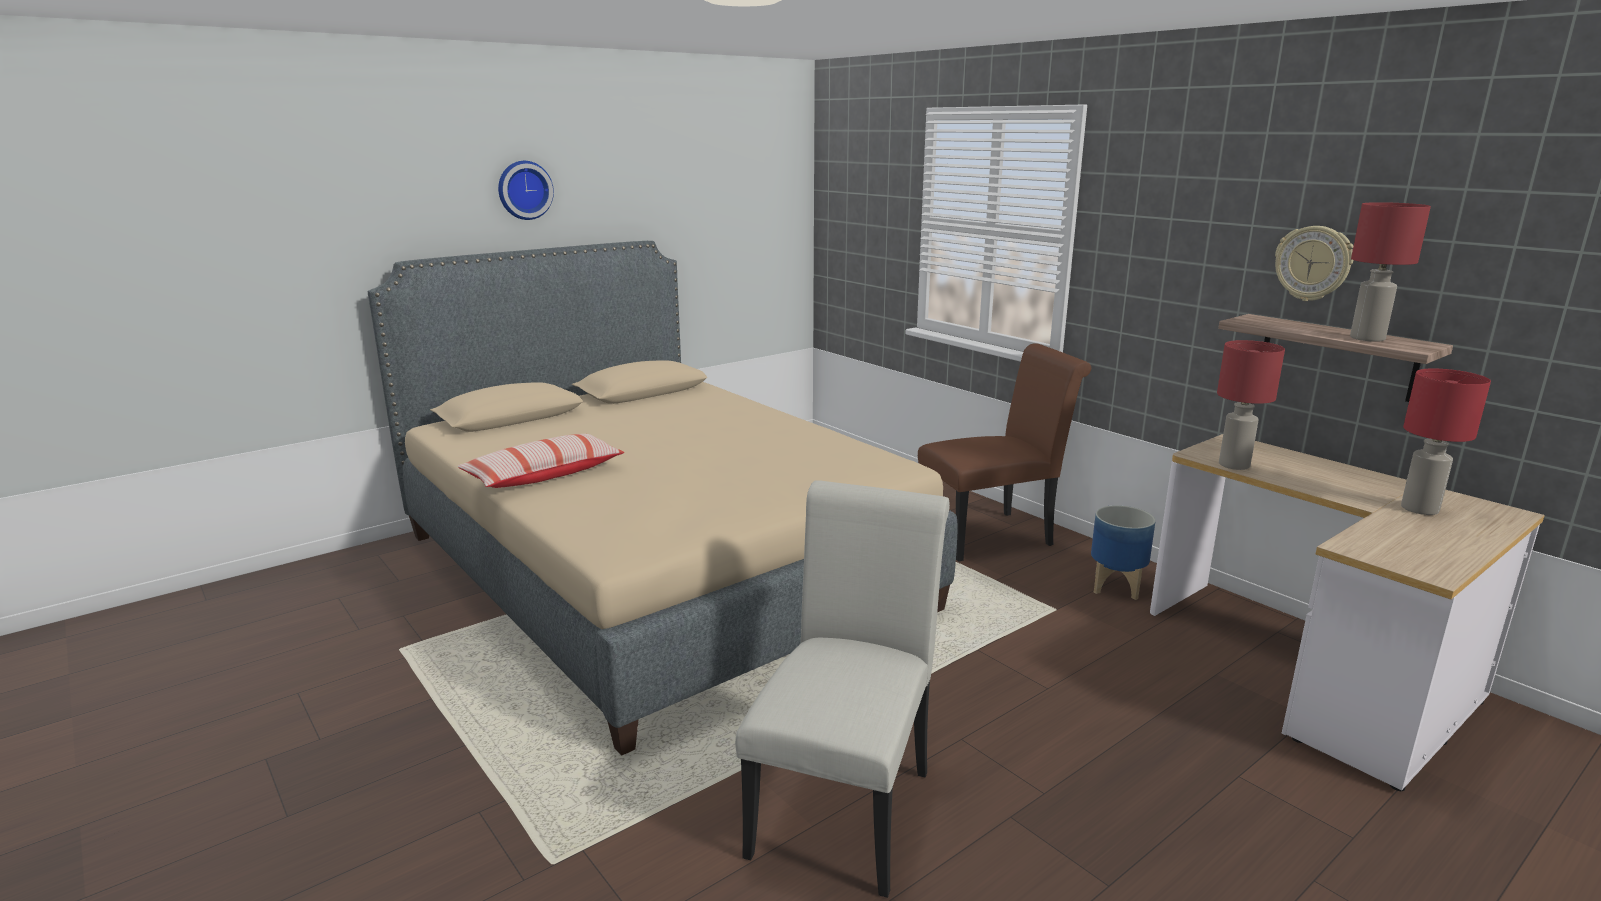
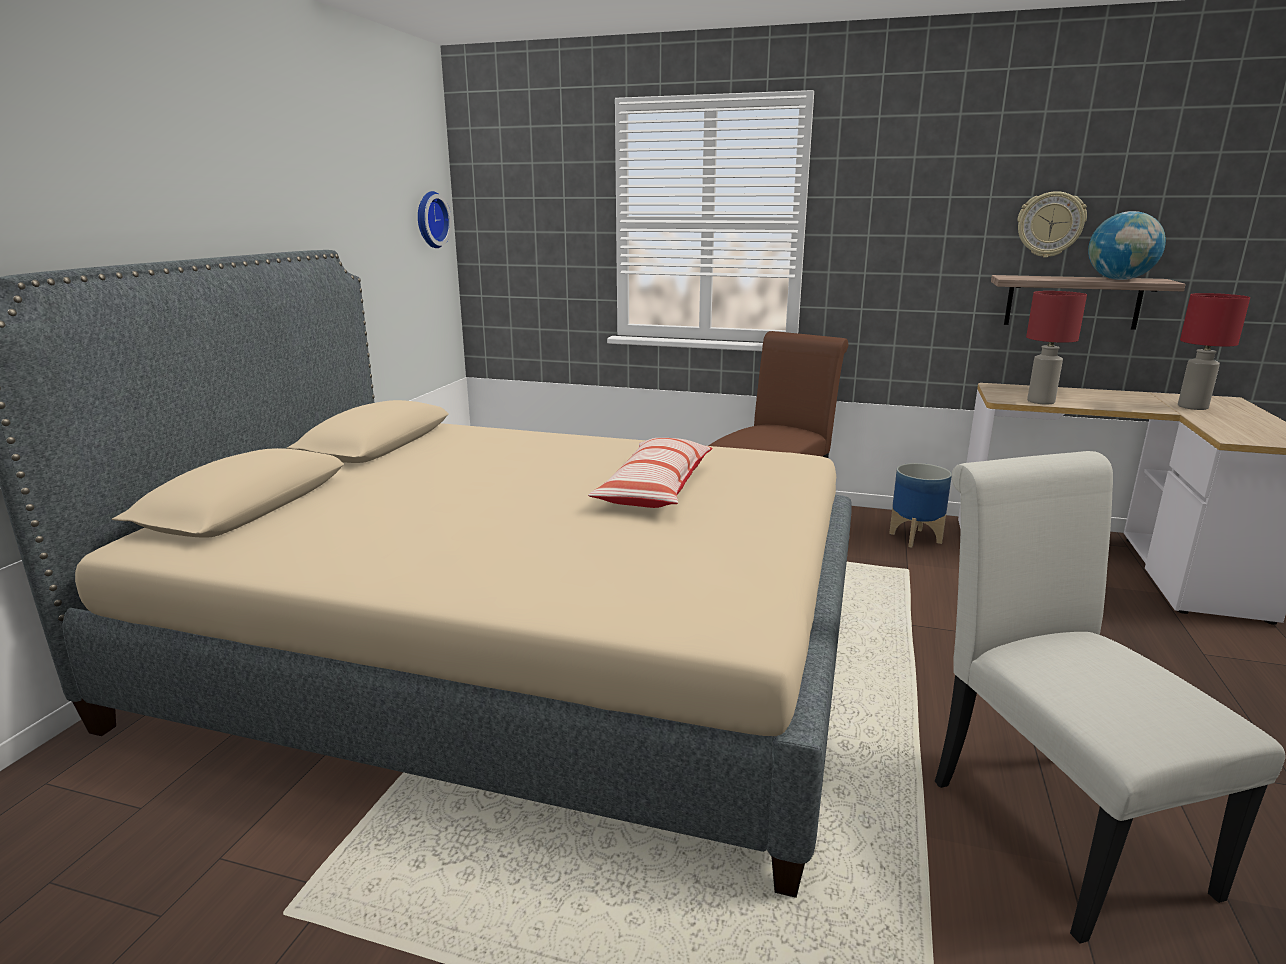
camera: 35 degrees left, 0 degrees up
(524, 190) = (168, 169): wall clock -> wall clock (430, 220)
(544, 475) = (449, 562): pillow -> pillow (655, 489)
(1367, 339) = (1119, 279): red table lamp -> globe

